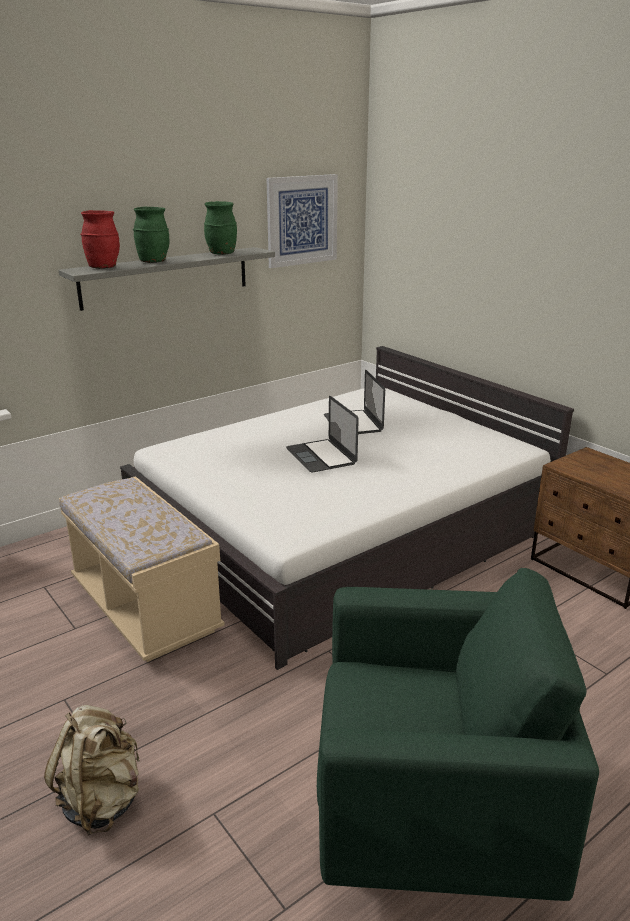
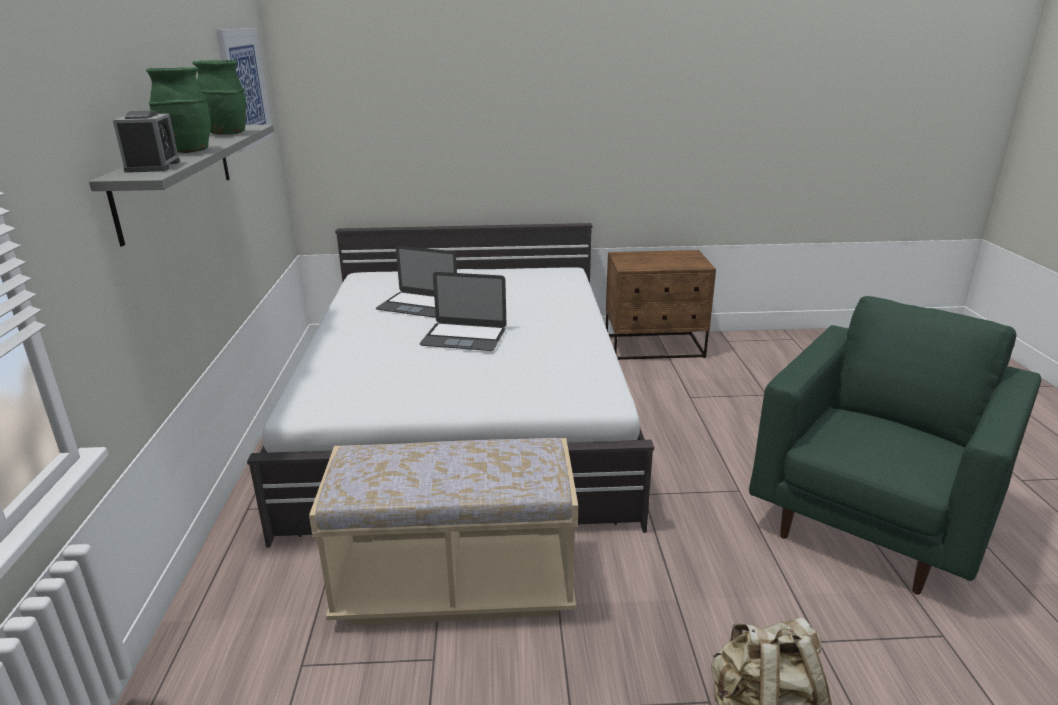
camera: 55 degrees left, 0 degrees up
(103, 267) = (153, 166): red vase -> alarm clock

